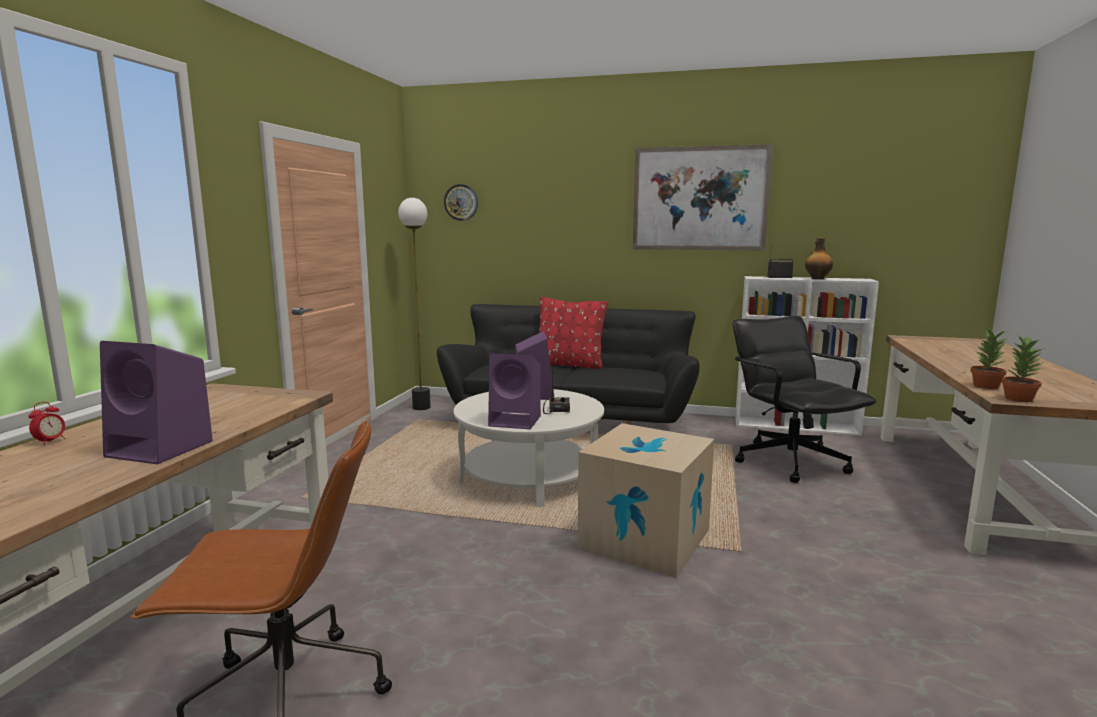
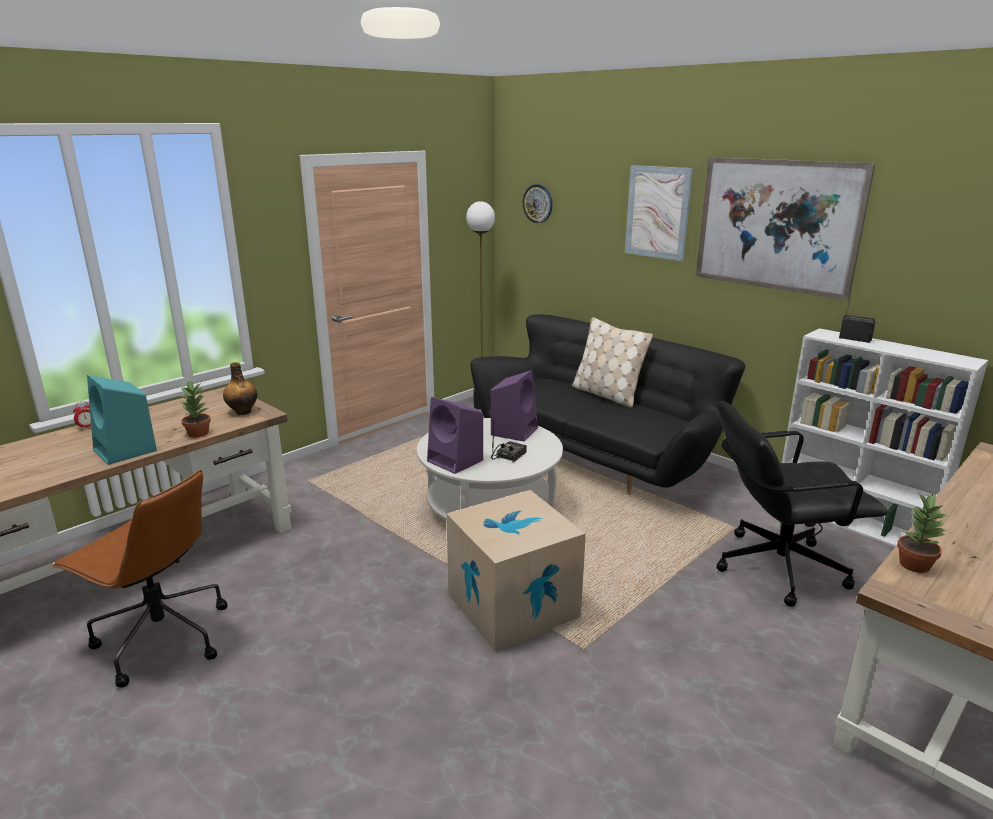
camera: 30 degrees right, 10 degrees up
(162, 449) = (126, 450): purple speaker -> turquoise speaker
(568, 364) = (607, 395): red pillow -> beige pillow
(590, 198) = (657, 212): none -> picture
(790, 461) = (777, 567): black office chair -> black office chair turned 105 degrees counterclockwise
(817, 278) = (900, 349): bottle -> bottle (243, 411)
(1018, 398) = (911, 596): potted plant -> potted plant (199, 433)

